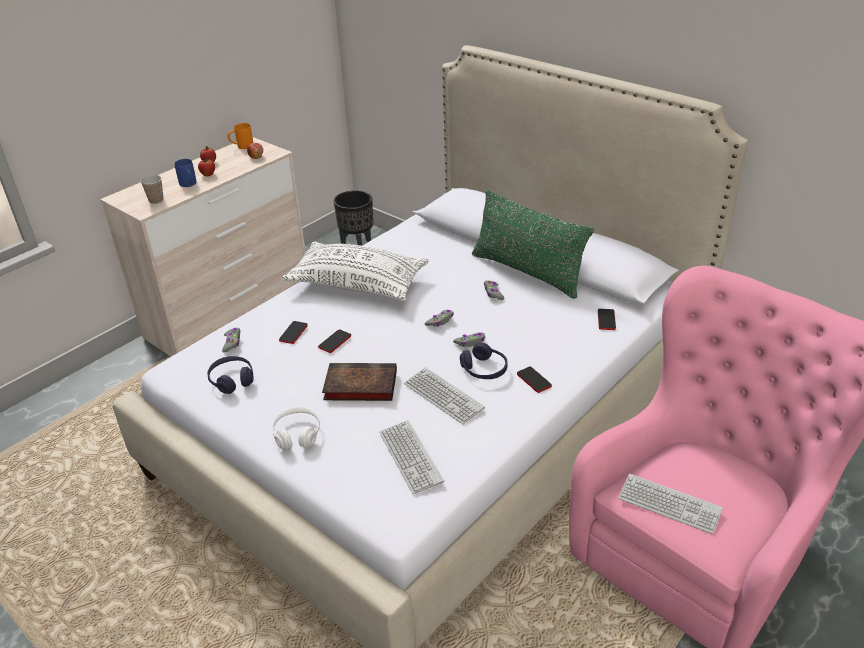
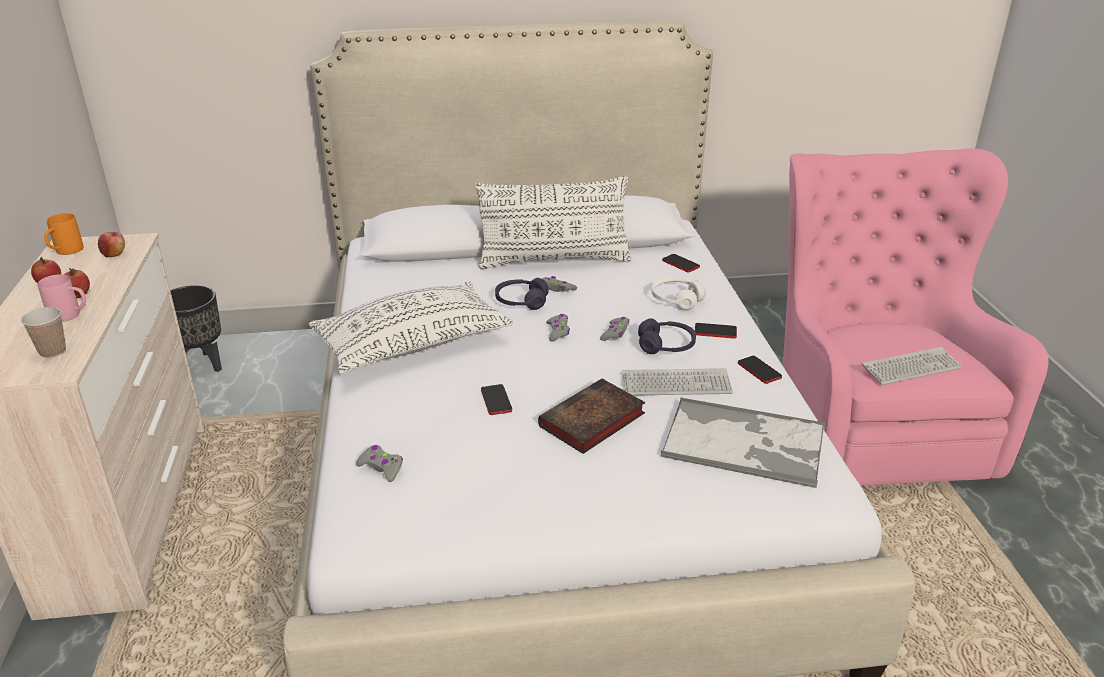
camera: 50 degrees left, 5 degrees down
(189, 185) = (71, 316): blue mug -> pink mug
(232, 380) = (453, 500): purple headphones -> purple headphones (521, 302)
(293, 333) = (436, 418): phone -> phone (759, 370)
(297, 434) = (618, 497): white headphones -> white headphones (676, 300)
(410, 457) = (745, 443): keyboard -> tray
(527, 272) = (554, 260): green pillow -> white pillow

